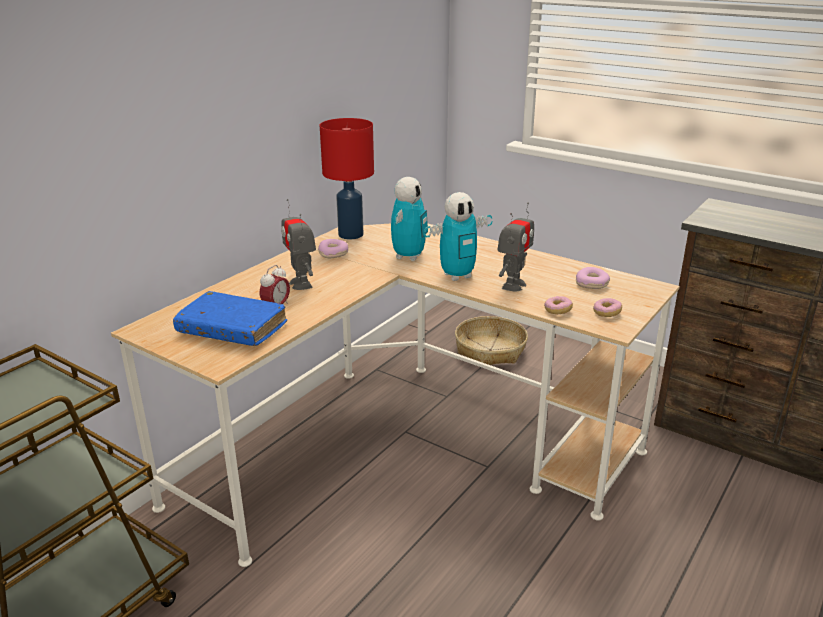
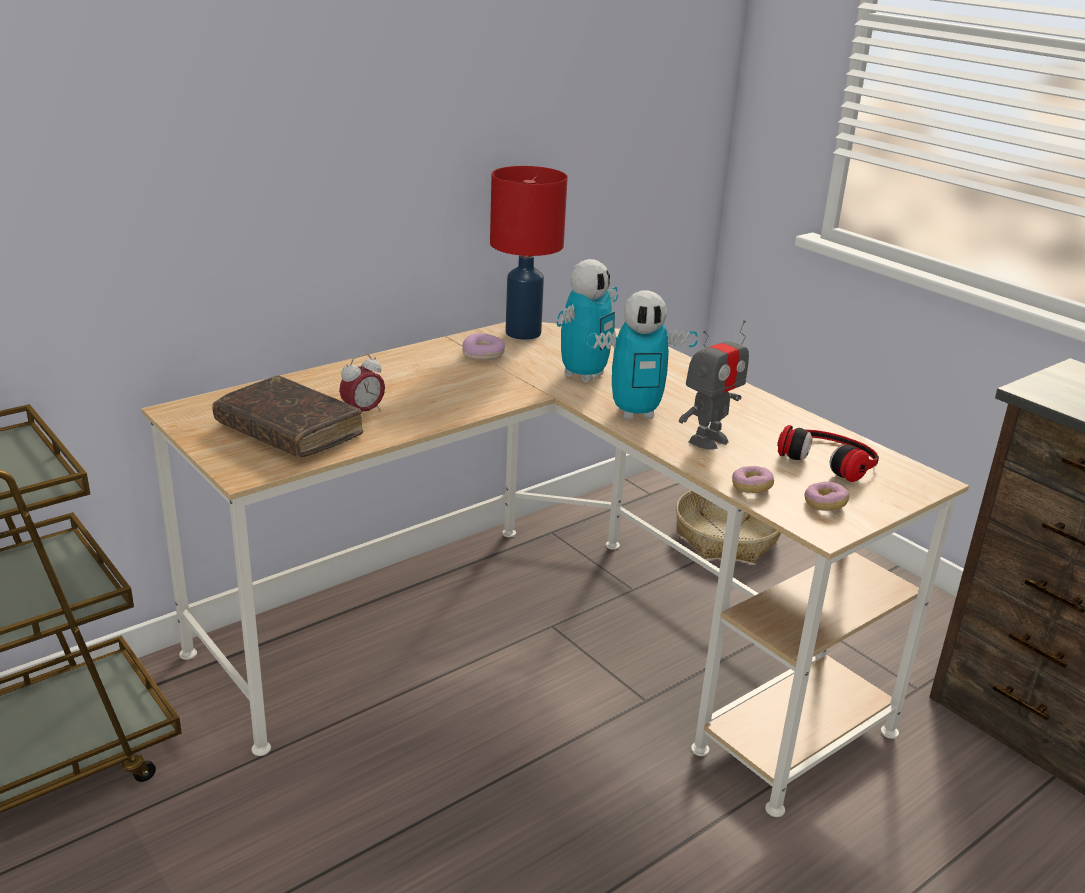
camera: 15 degrees right, 0 degrees up
(232, 329) = (289, 431): blue book -> brown book
(301, 284) = (415, 388): toy robot -> none
(592, 284) = (830, 458): donut -> headphones

